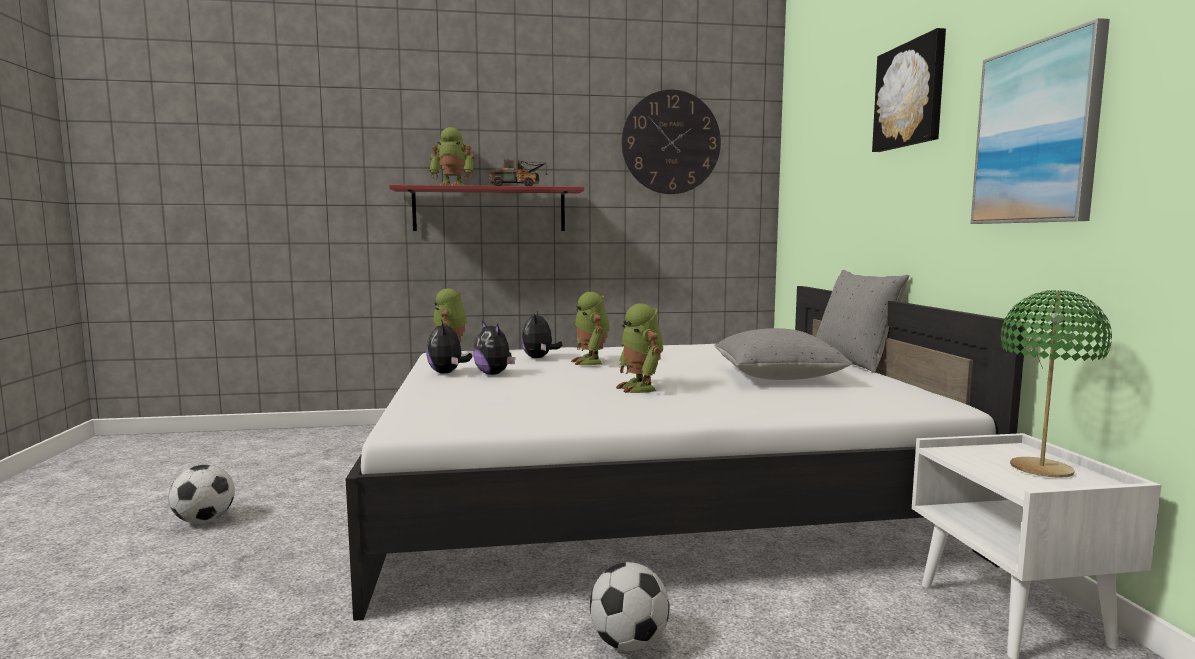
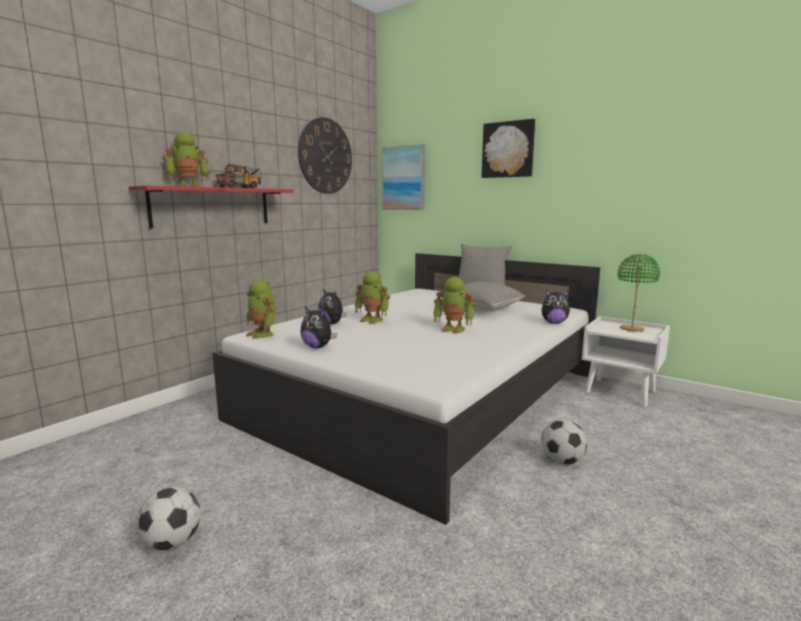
camera: 45 degrees left, 5 degrees up
(494, 374) = (351, 340): plush toy -> plush toy (554, 322)
(1037, 133) = (597, 181): picture -> picture (404, 178)

